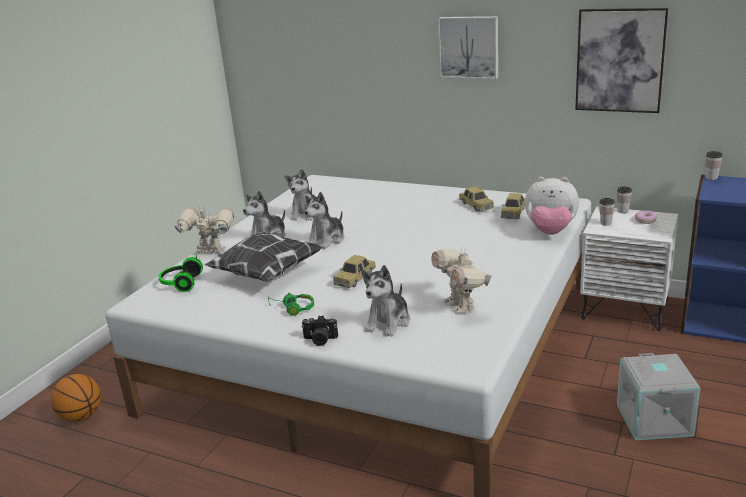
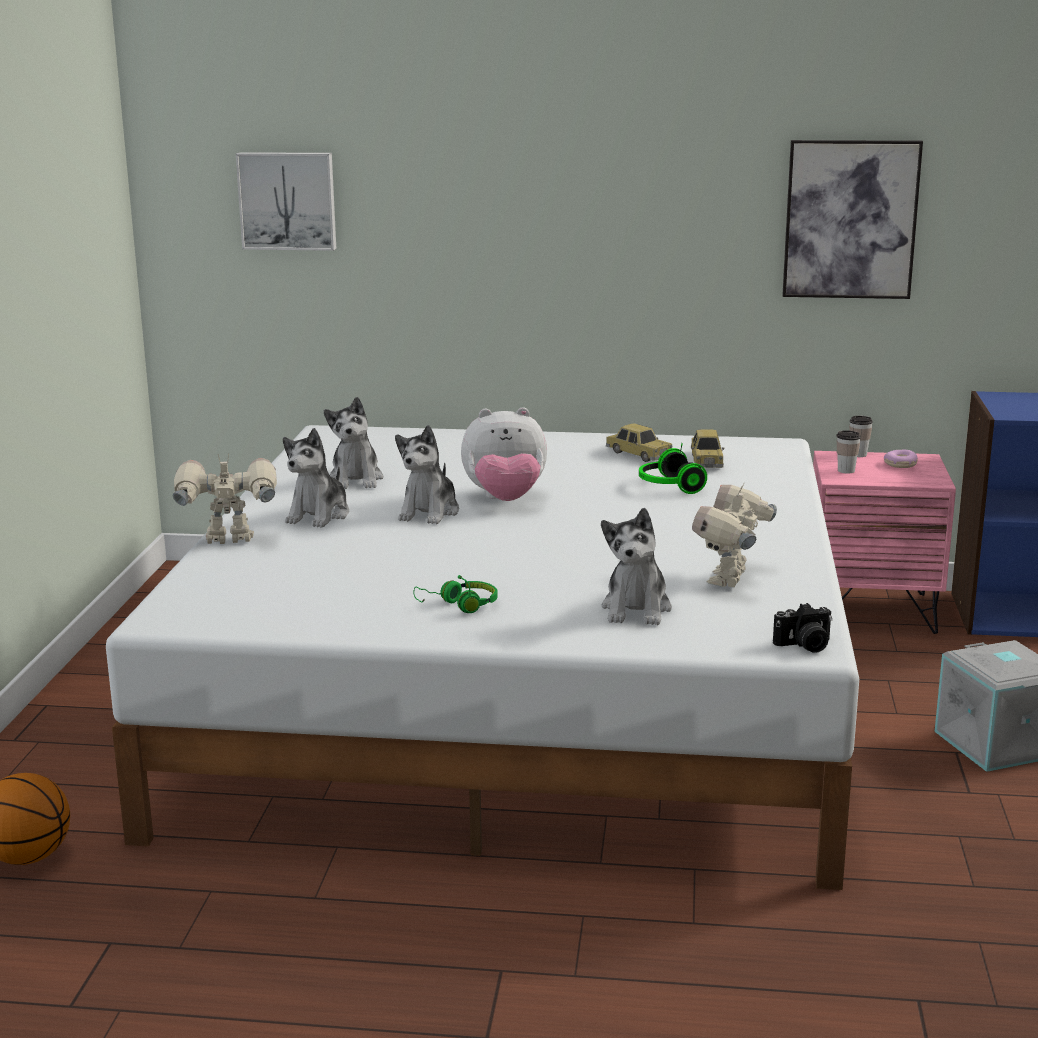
camera: 20 degrees left, 5 degrees down
(180, 283) = (218, 588): headphones -> headphones (668, 487)
(266, 273) = (365, 563): pillow -> none
(320, 340) = (546, 640): camera -> camera (805, 646)
(355, 278) = (527, 558): toy car -> none
(461, 306) = (730, 580): toy robot -> toy robot turned 60 degrees clockwise
(469, 47) = (609, 198): picture -> picture (288, 200)
(550, 232) = (784, 482): plush toy -> plush toy (505, 500)
(625, 309) = (871, 610): white nightstand -> pink nightstand
(711, 178) = (989, 394): cup -> none

